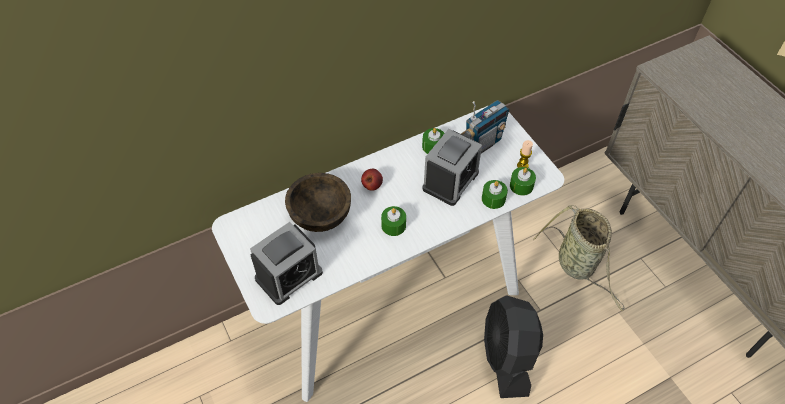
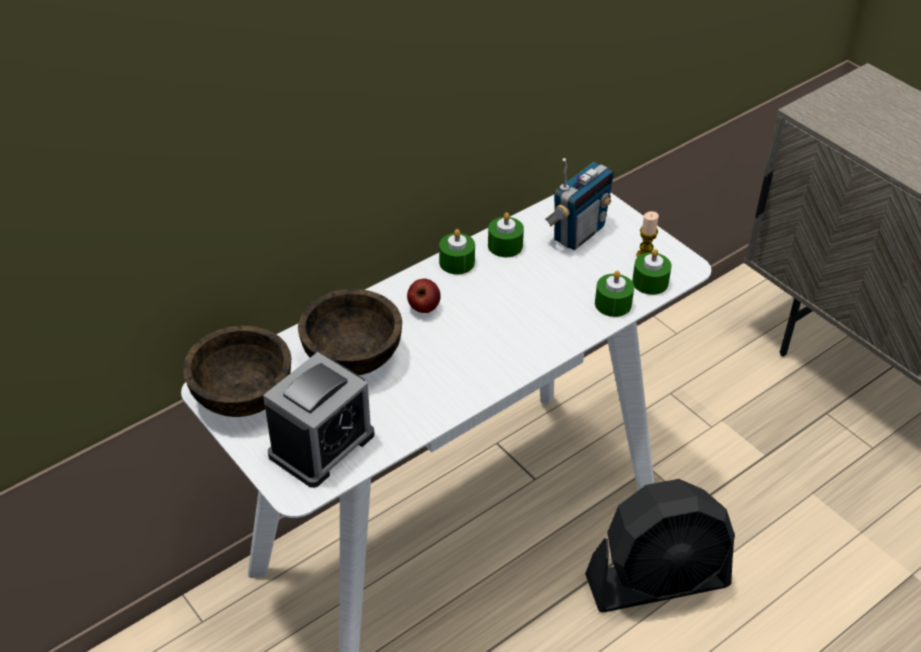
camera: 10 degrees left, 10 degrees down
(248, 234) = (242, 395): none -> brown bowl
(393, 225) = (470, 357): green candle -> green candle (457, 262)
(450, 180) = (542, 287): alarm clock -> none
(507, 357) = (658, 581): black fan -> black fan turned 90 degrees counterclockwise
(578, 266) = (736, 436): basket -> none

